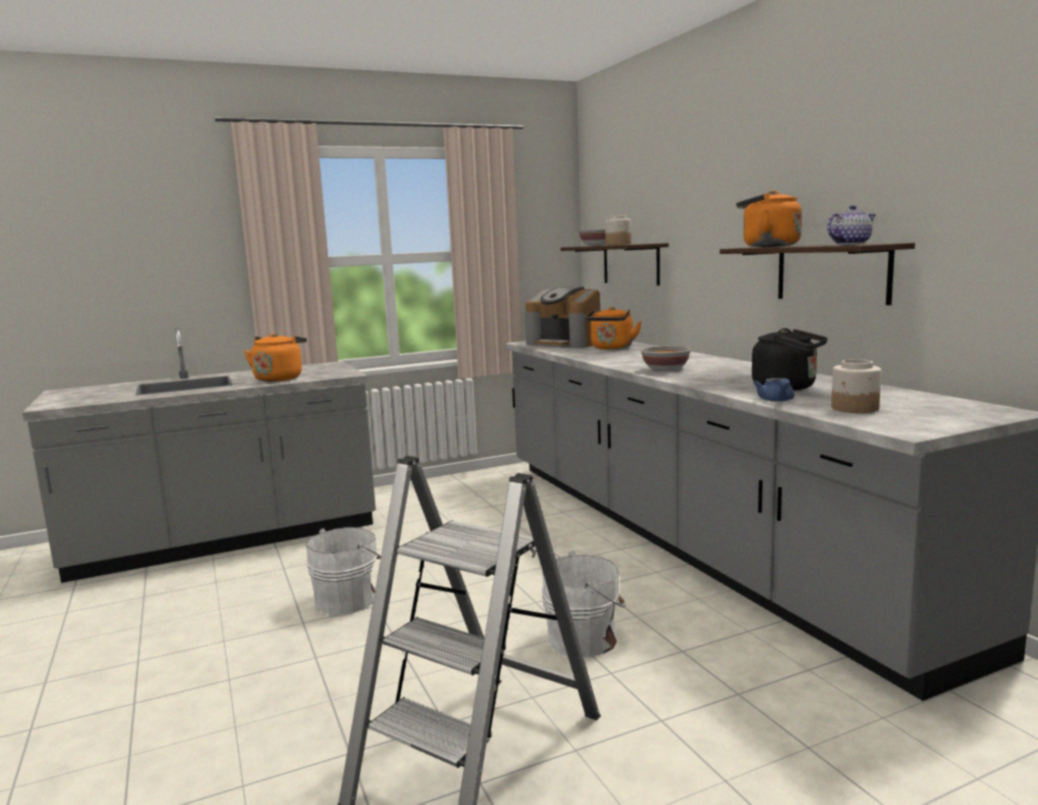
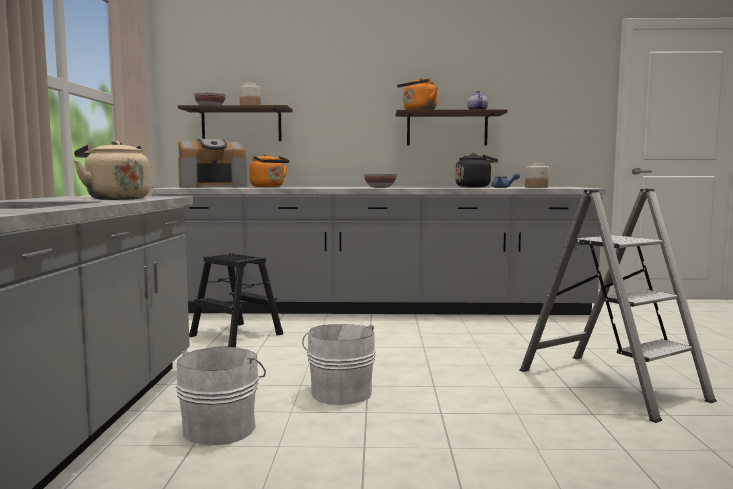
camera: 65 degrees left, 5 degrees down
(279, 378) = (115, 199): orange kettle -> beige kettle
(486, 514) = (236, 335): none -> black step ladder
(585, 638) = (488, 345): white bucket -> white bucket (222, 428)

